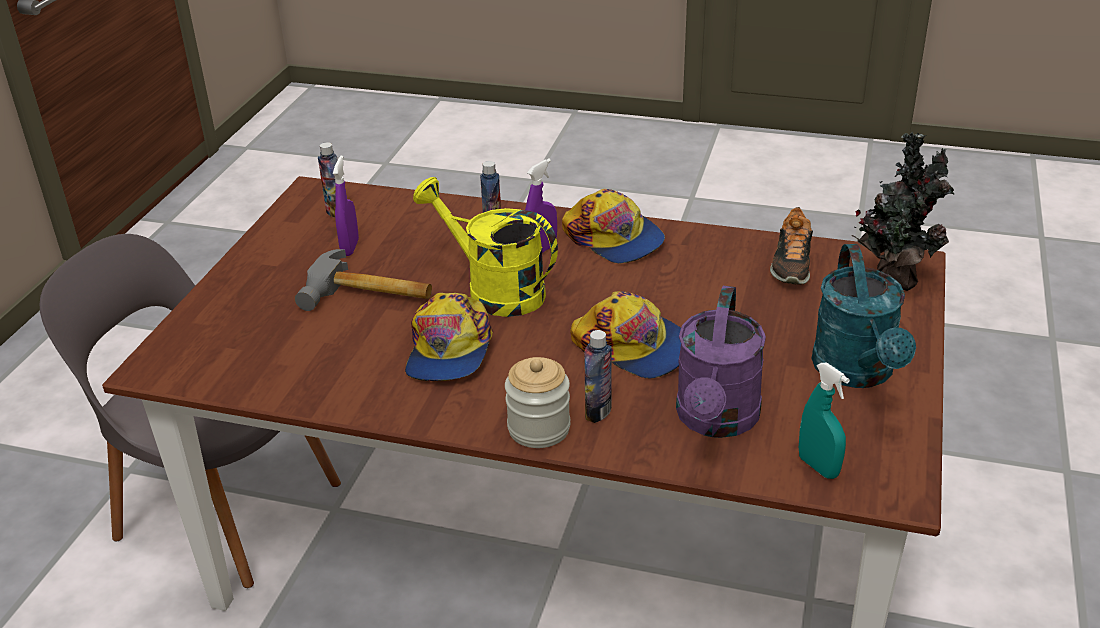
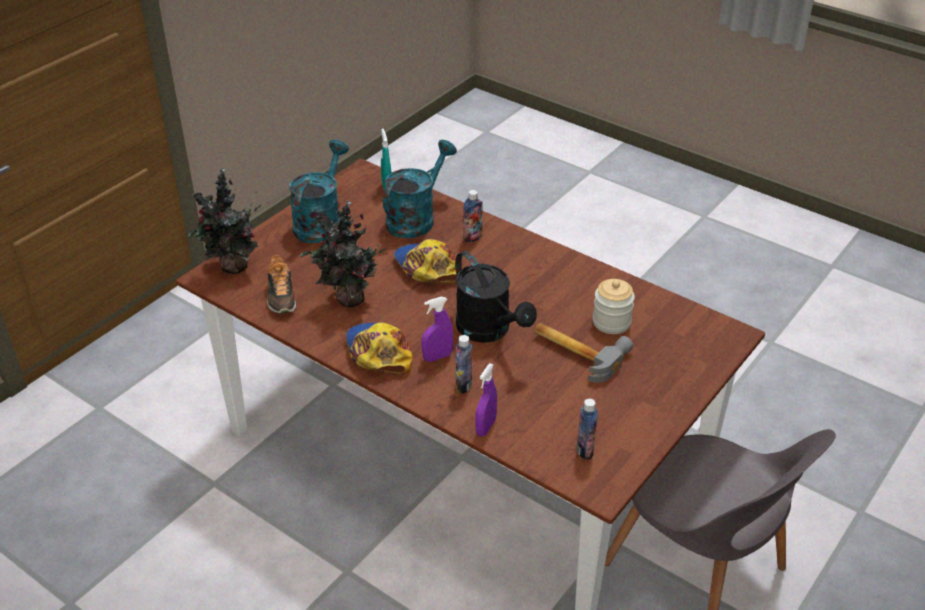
camera: 160 degrees left, 5 degrees up
(350, 247) = (581, 403): purple spray bottle -> purple spray bottle (485, 427)
(449, 350) = (538, 295): cap -> none
(494, 290) = (489, 331): yellow watering can -> black watering can
(539, 428) = (509, 237): jar -> jar (611, 322)
(702, 280) = (348, 300): none -> potted plant
(716, 421) = (415, 218): purple watering can -> turquoise watering can
(791, 264) = (281, 296): shoe -> shoe turned 135 degrees clockwise

